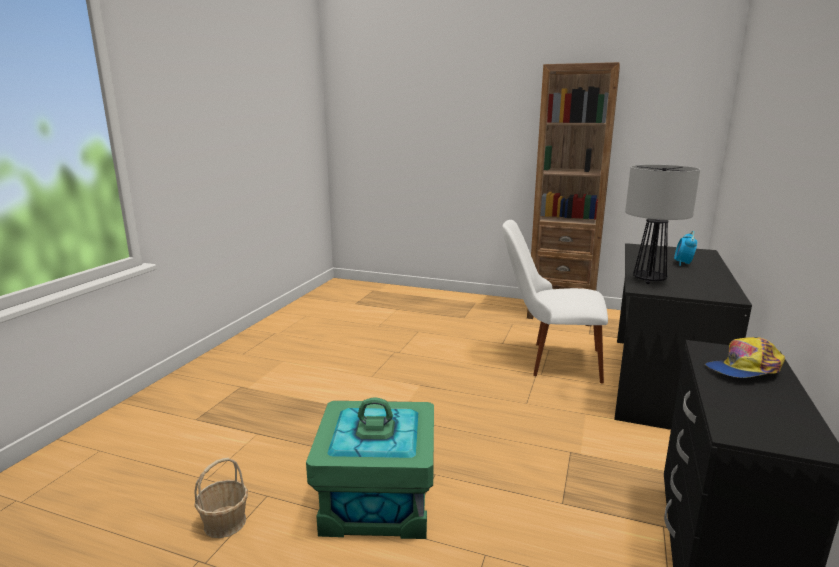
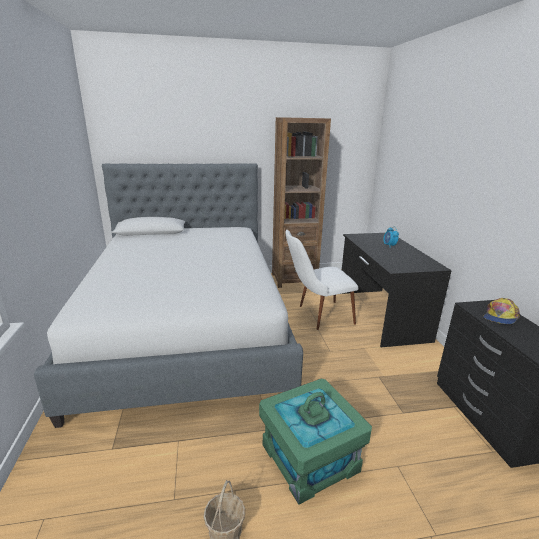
camera: 30 degrees left, 5 degrees up
(370, 335) = (187, 326): none -> bed
(649, 280) = (390, 262): table lamp -> none

